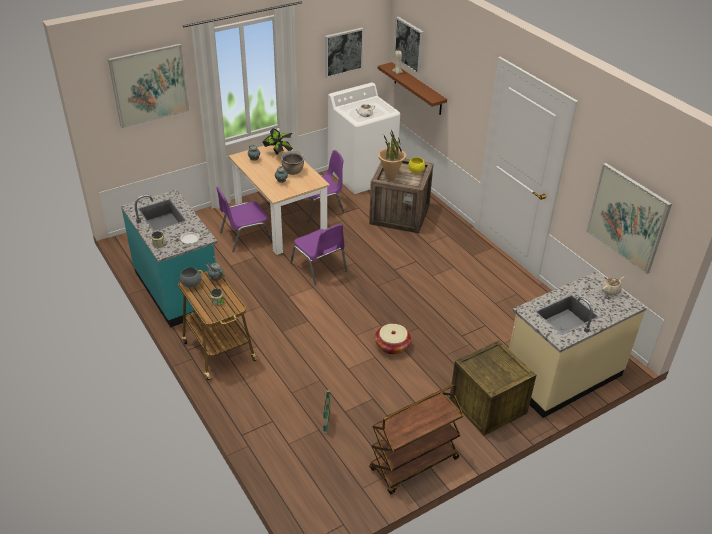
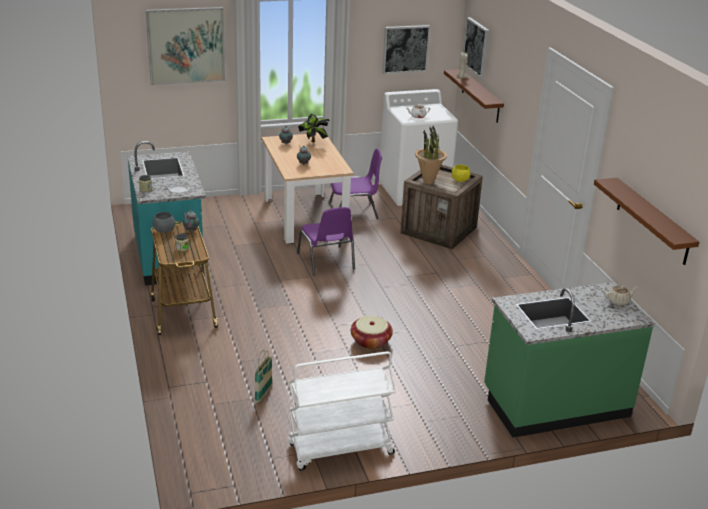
camera: 15 degrees right, 10 degrees down
(245, 237) = (261, 224): purple chair -> none
(293, 171) = (321, 158): brown cooking pot -> none
(414, 465) = (340, 449): brown cart -> white cart
(488, 406) = (452, 414): crate -> none
(561, 376) = (555, 403): beige counter -> green counter
(627, 217) = (652, 221): picture -> brown shelf

